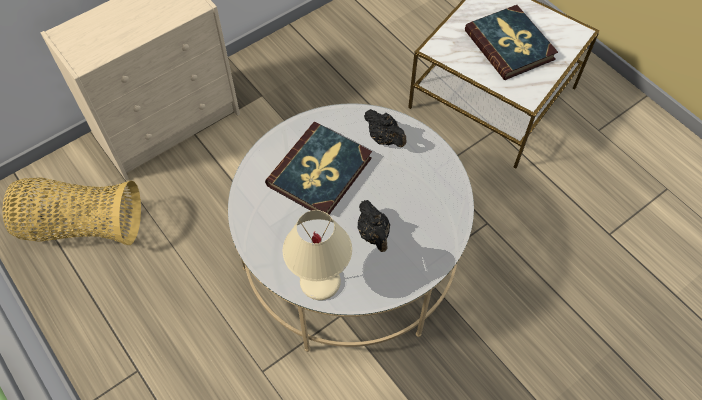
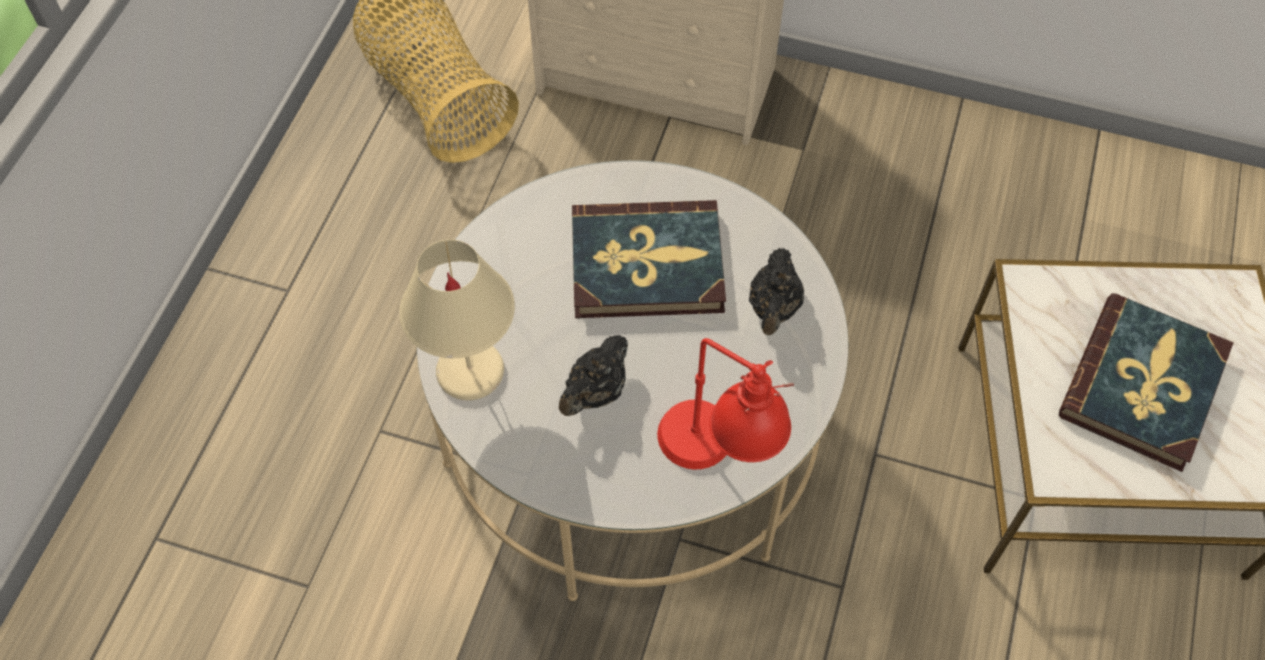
camera: 55 degrees right, 0 degrees up
(444, 206) = (719, 457): none -> red table lamp

